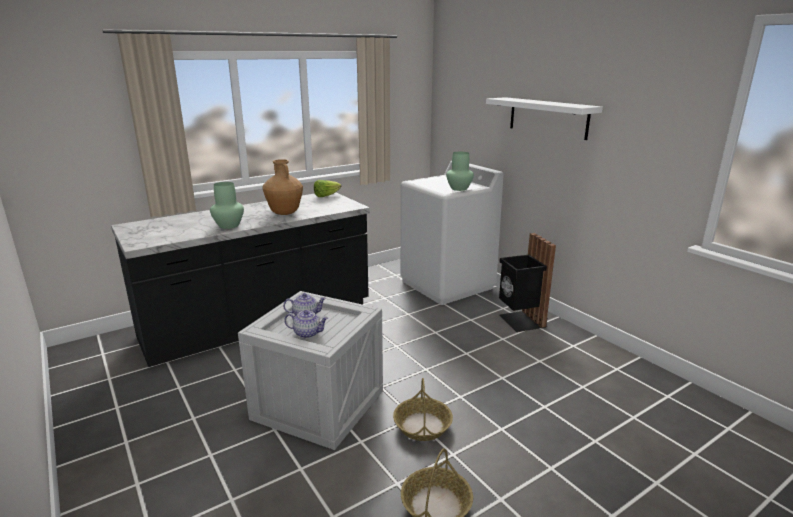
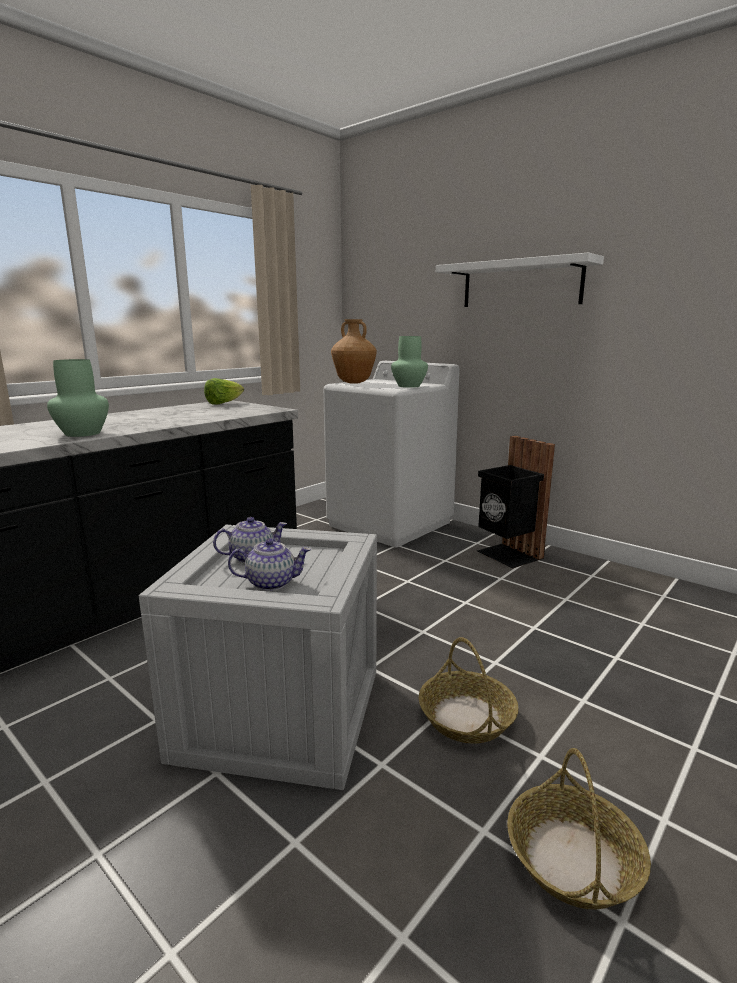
camera: 15 degrees left, 5 degrees down
(285, 213) = (172, 419): brown vase -> brown vase (354, 382)

